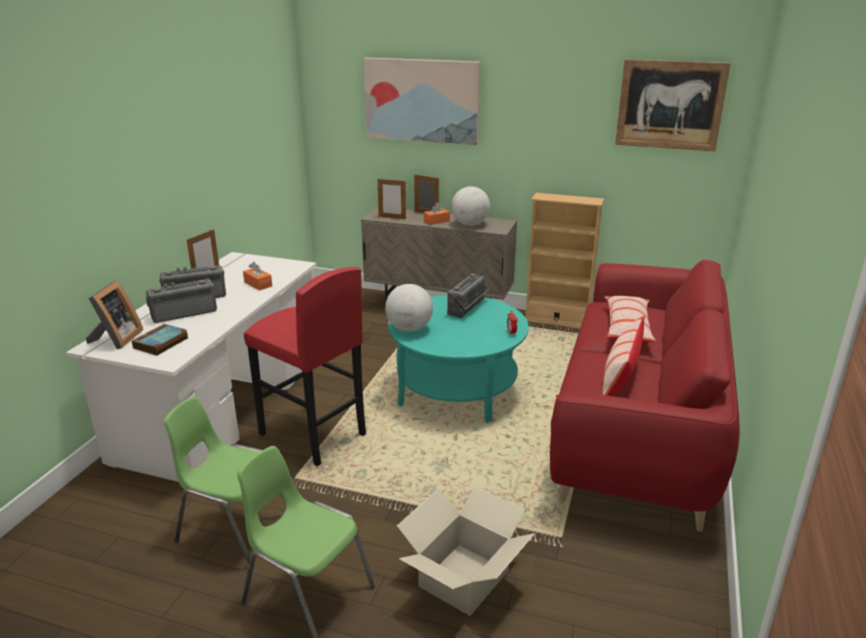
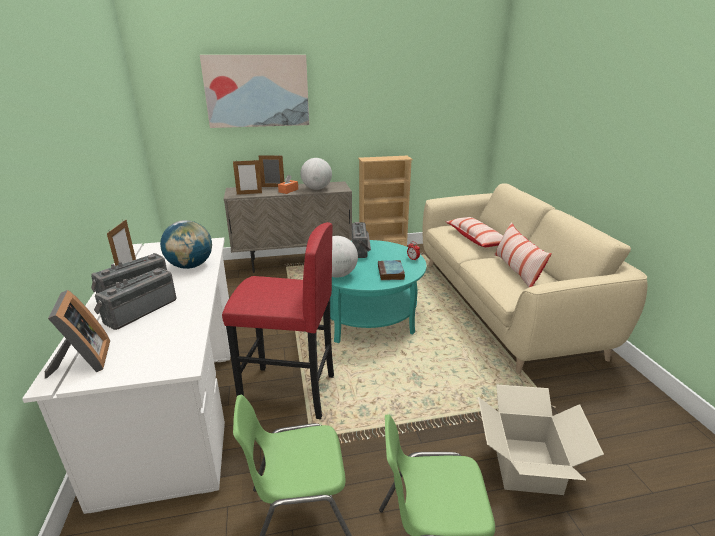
camera: 30 degrees left, 0 degrees up
(160, 343) = (148, 349): book -> book (391, 273)
(258, 284) = (190, 266): orange tissue box -> globe
(638, 425) = (502, 304): red sofa -> beige sofa
(670, 105) = (446, 82): picture -> none

